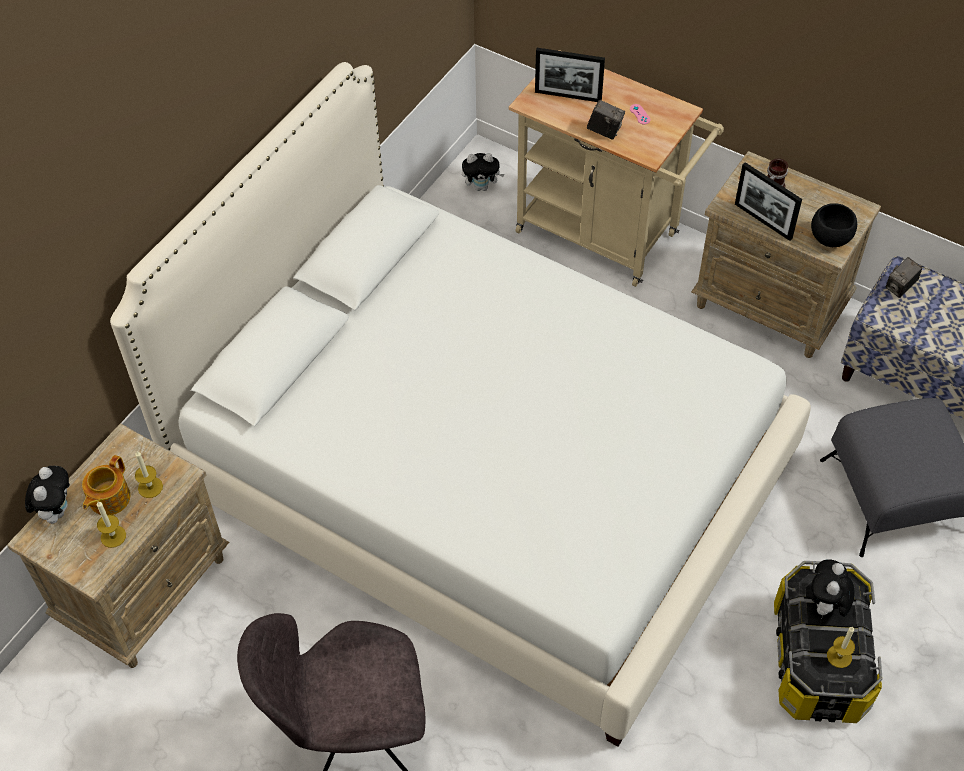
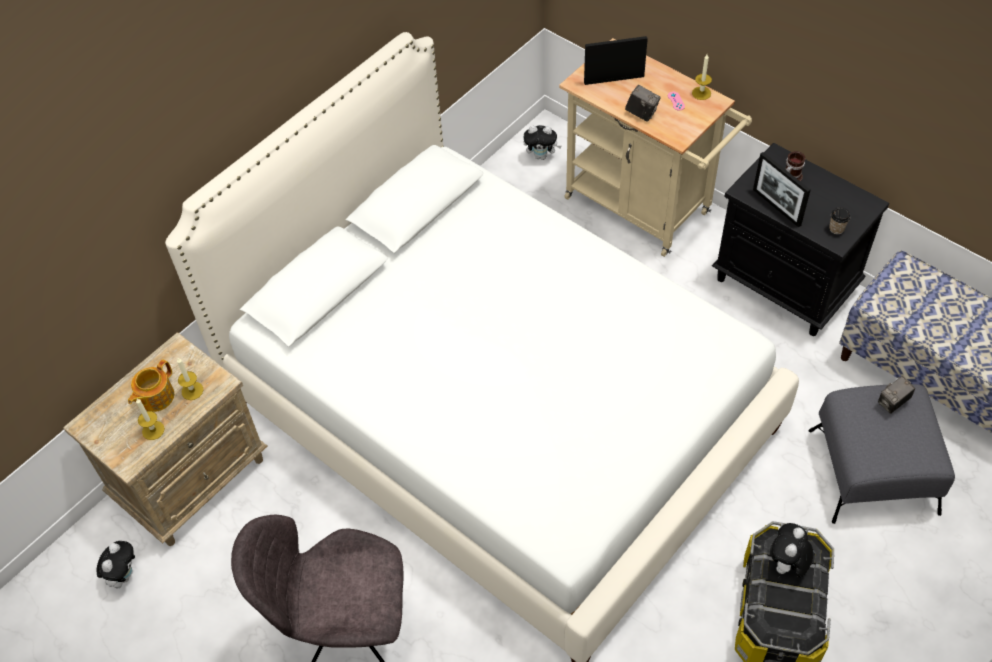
camera: 10 degrees right, 0 degrees up
(56, 511) = (109, 402): plush toy -> plush toy (124, 575)
(568, 96) = (614, 79): picture frame -> picture frame turned 150 degrees clockwise
(771, 305) = (785, 285): beige nightstand -> black nightstand
(830, 239) = (836, 229): black bowl -> cup
(839, 656) = (792, 613): candle -> candle (701, 93)
(900, 287) = (900, 280): camera -> camera (892, 403)

